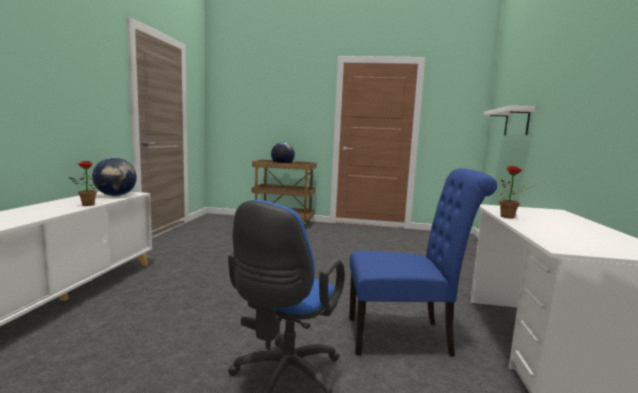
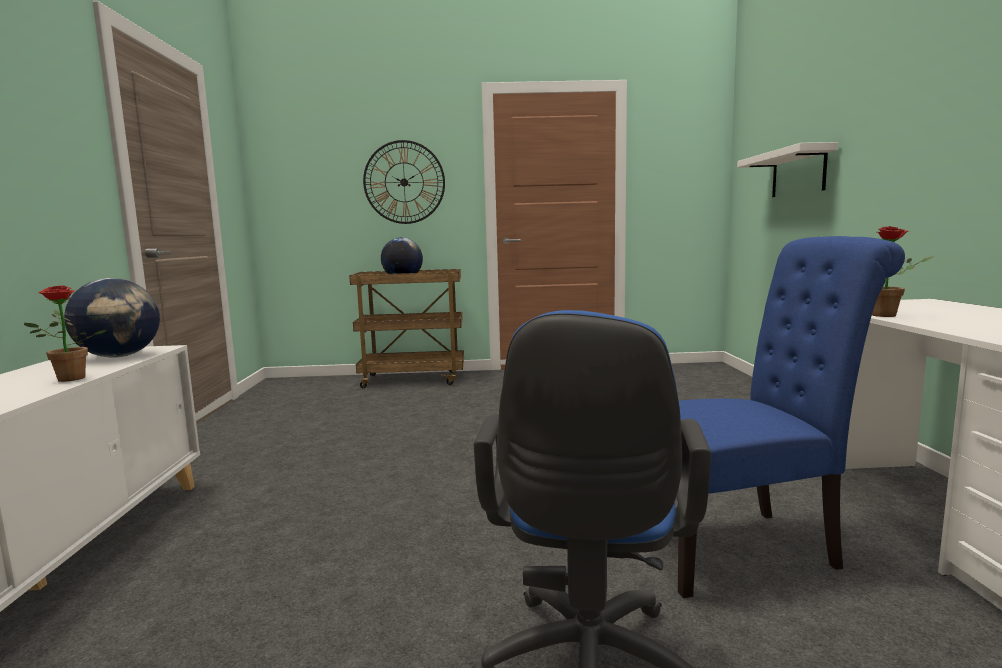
camera: 10 degrees left, 0 degrees up
(289, 110) = (404, 182): none -> wall clock

